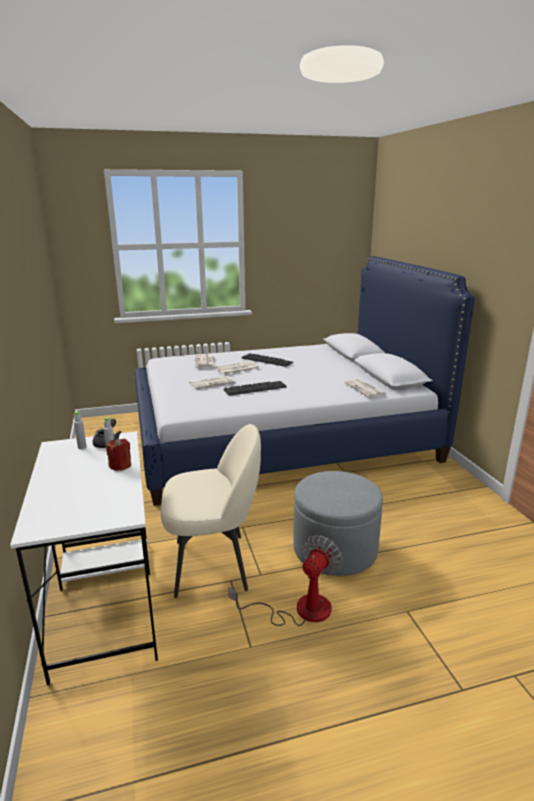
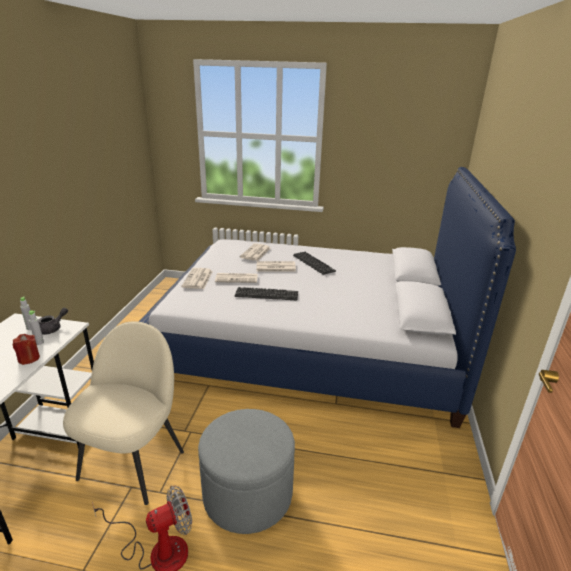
camera: 25 degrees right, 5 degrees up
(213, 564) = (134, 462): beige chair -> beige chair turned 90 degrees counterclockwise
(365, 389) = (375, 323): newspaper -> newspaper (198, 279)

